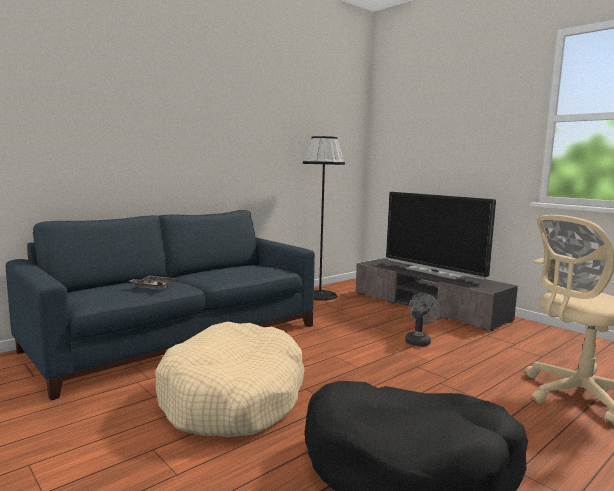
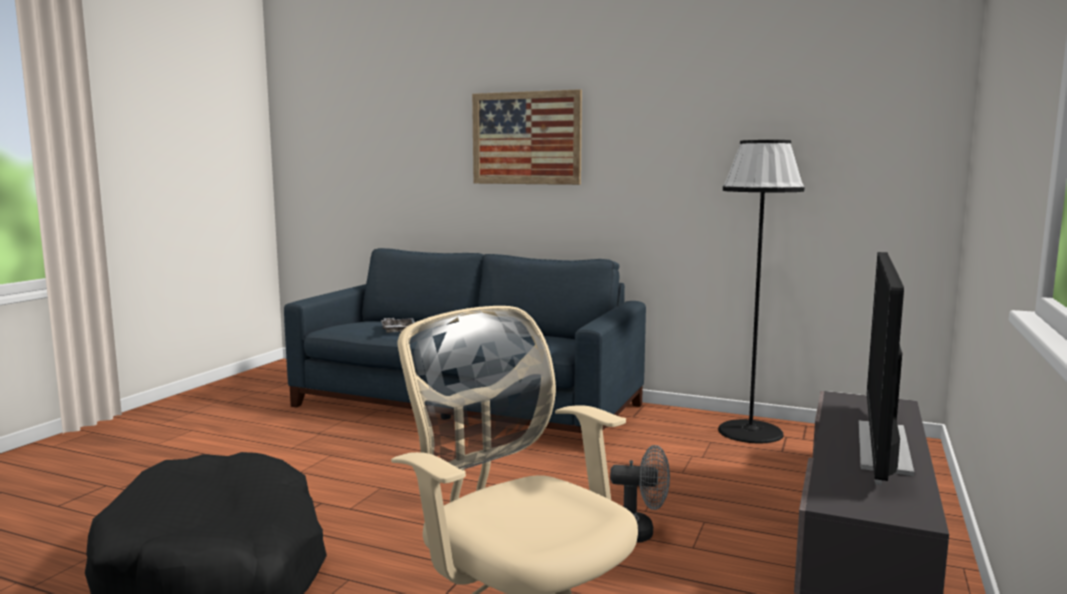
camera: 65 degrees right, 0 degrees up
(167, 123) = (526, 138): none -> picture
(233, 397) = (336, 461): beige dog bed -> none

